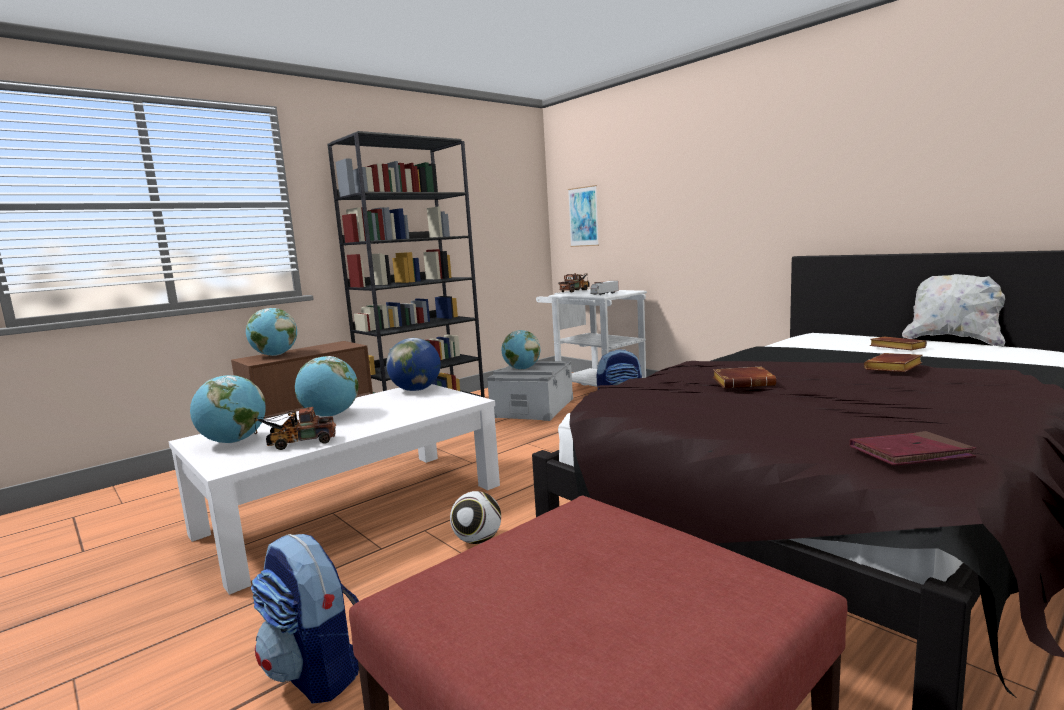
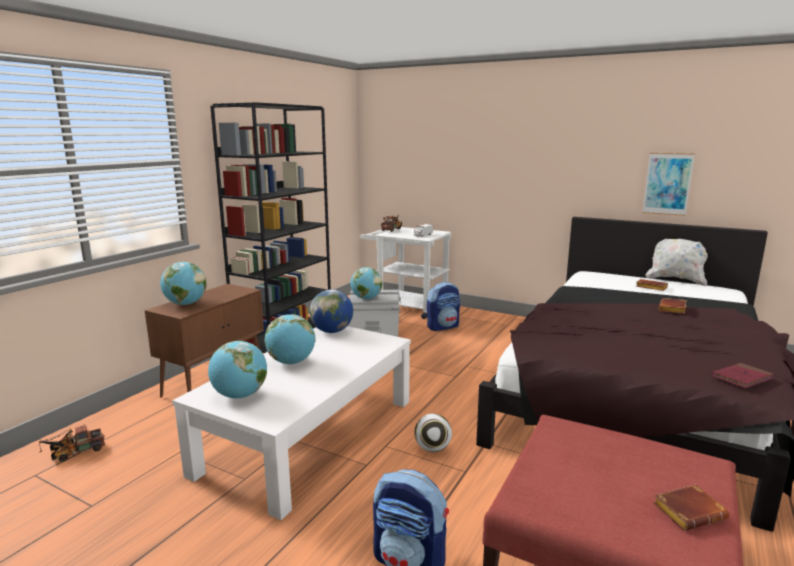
camera: 20 degrees left, 5 degrees up
(297, 443) = (302, 393): toy truck -> toy truck (74, 453)
(583, 216) = (393, 167): picture -> picture (667, 184)
(744, 383) = (603, 325): brown book -> brown book (689, 511)

